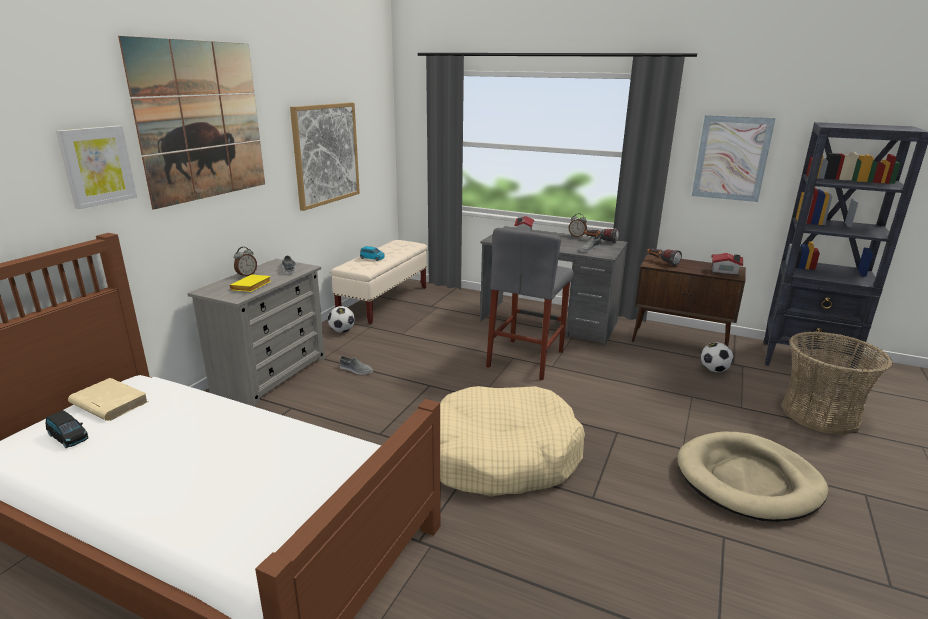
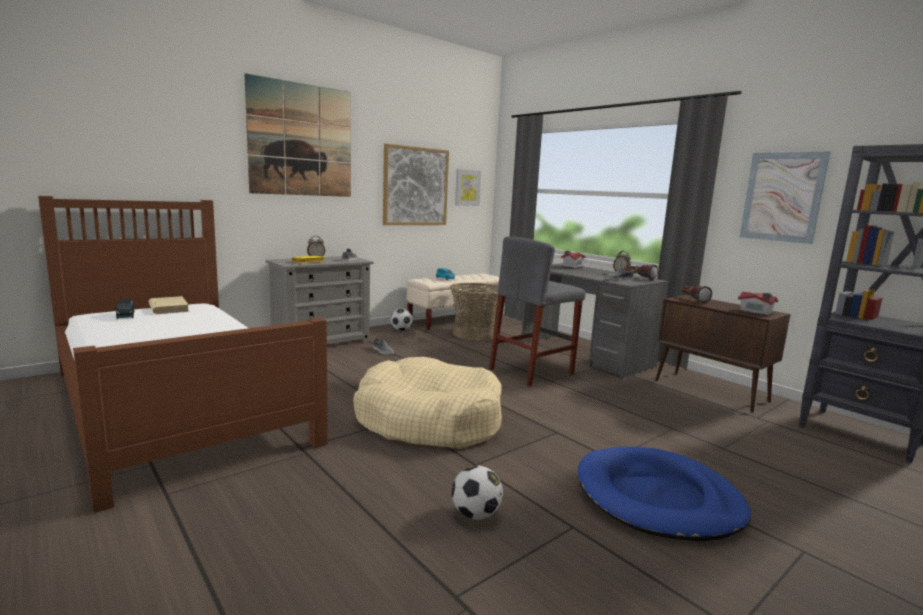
camera: 25 degrees right, 10 degrees down
(97, 166) = (213, 155): picture -> picture (467, 187)
(714, 370) = (726, 417): football -> football (475, 514)
(748, 480) = (658, 498): beige dog bed -> blue dog bed
(820, 414) = (825, 476): basket -> basket (475, 334)

